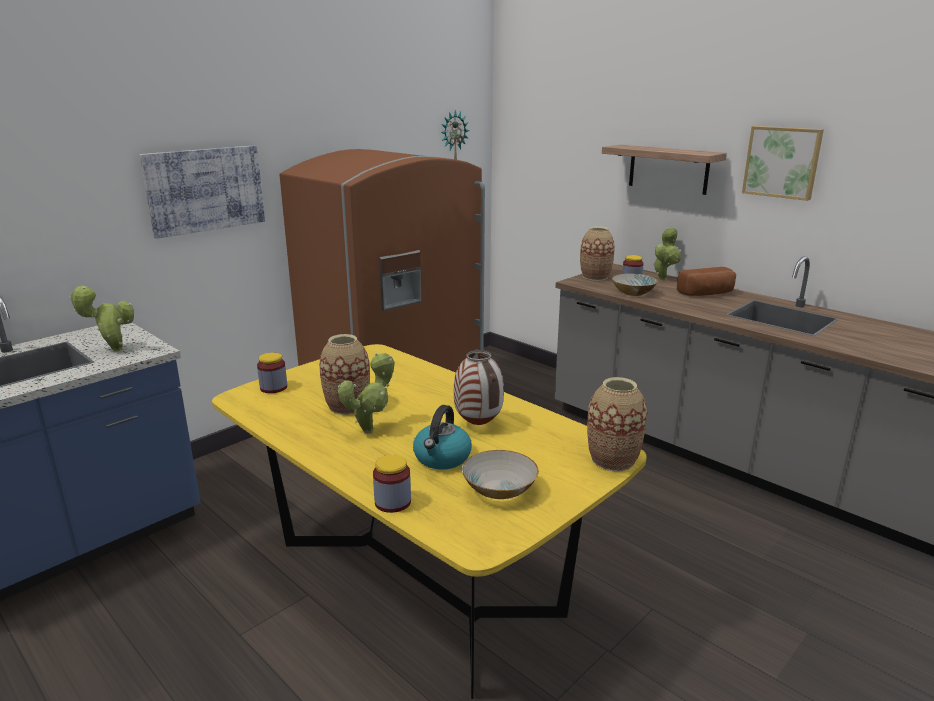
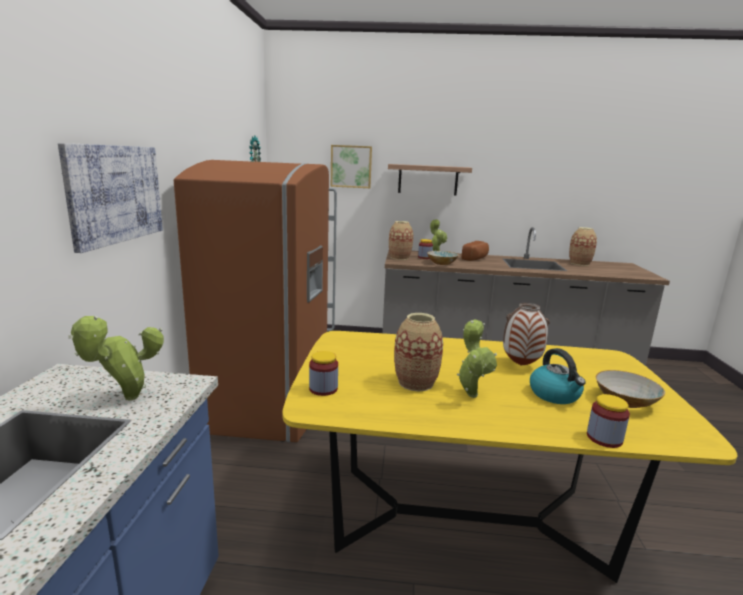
camera: 40 degrees left, 5 degrees down
(613, 460) = (622, 361): vase -> vase (579, 263)
(782, 162) = (505, 172): picture -> picture (351, 166)

